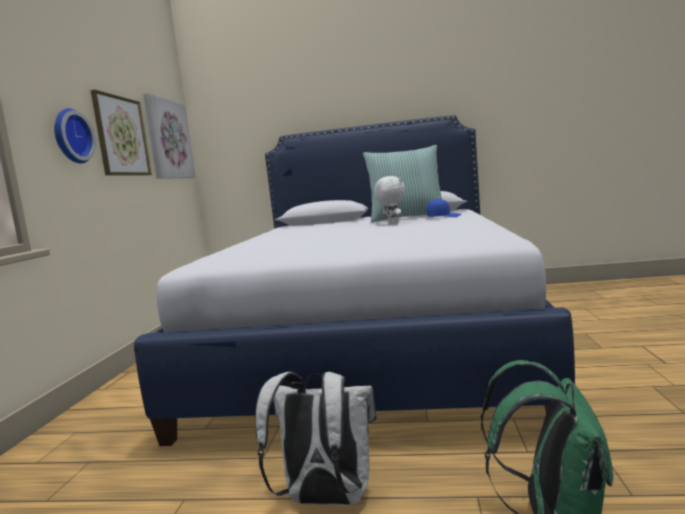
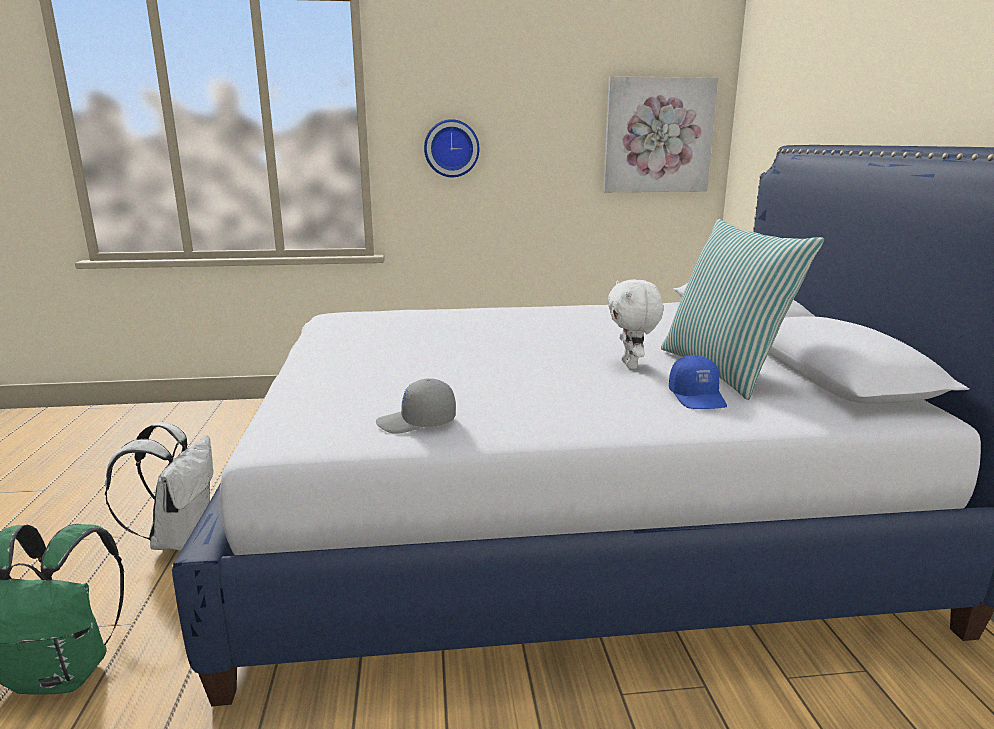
camera: 75 degrees right, 10 degrees up
(121, 136) = (543, 140): picture -> none
(392, 223) = (631, 365): white plush toy -> white plush toy turned 120 degrees clockwise
(476, 230) = (417, 422): none -> grey cap

